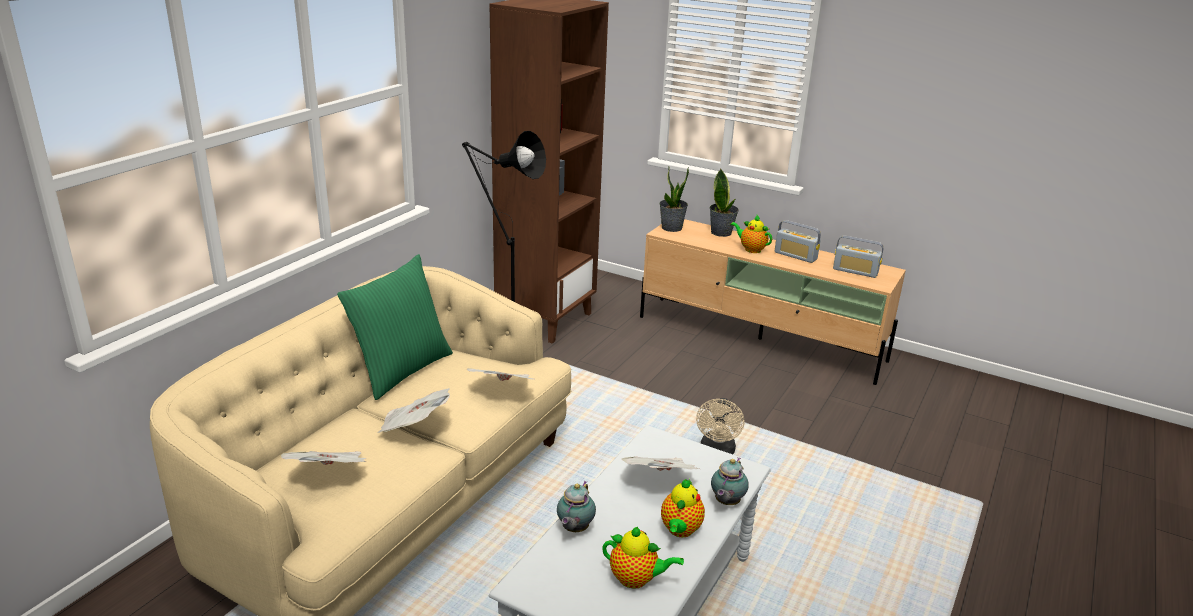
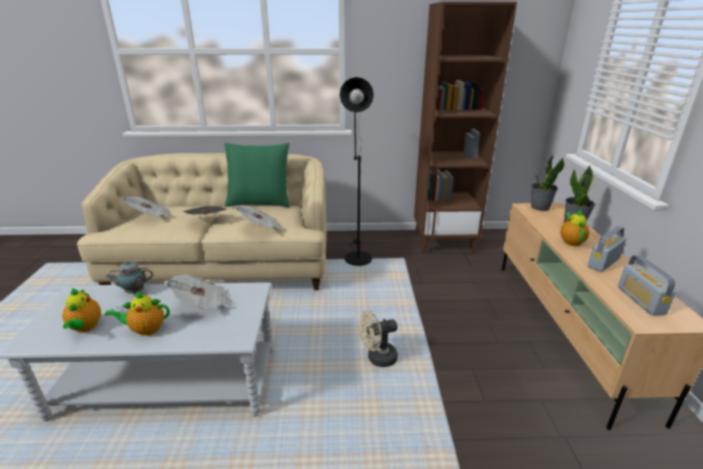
camera: 60 degrees right, 0 degrees up
(726, 503) = (189, 340): teapot -> none
(795, 256) = (603, 262): radio -> radio turned 45 degrees clockwise

